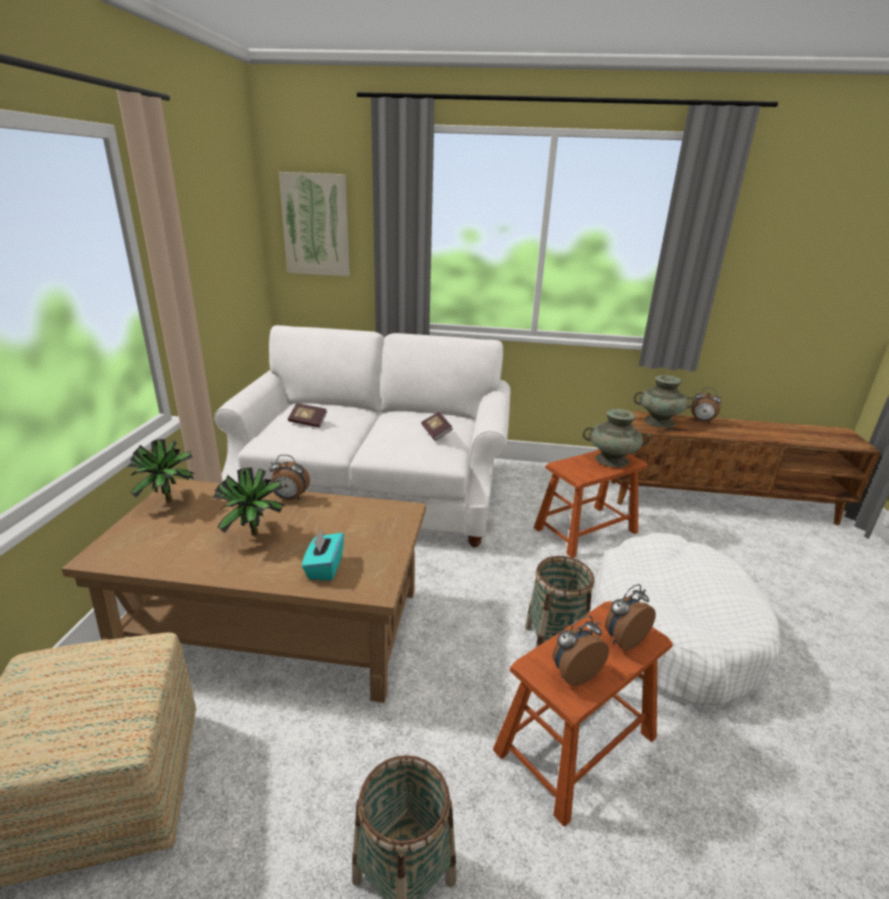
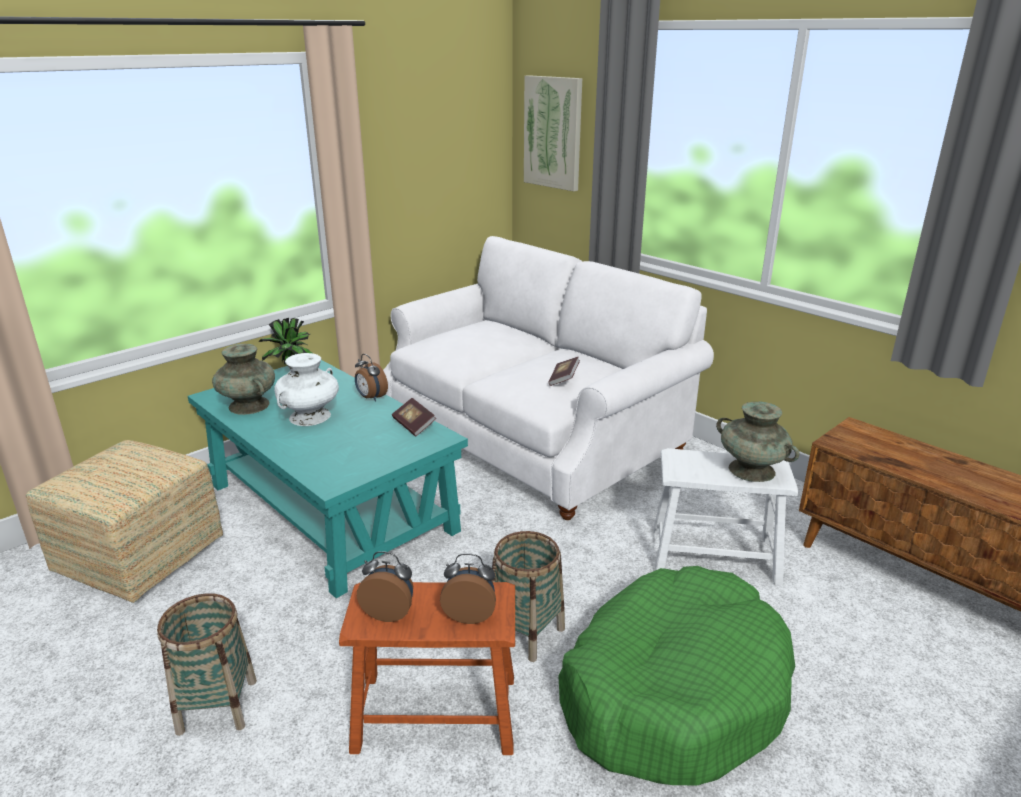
camera: 40 degrees right, 0 degrees up
(255, 537) = (309, 417): potted plant -> white vase
(276, 623) = (332, 507): brown coffee table -> turquoise coffee table
(308, 422) = (463, 338): book -> book (414, 425)
(324, 568) = (321, 455): turquoise tissue box -> none
(585, 530) = (714, 554): brown stool -> white stool
(659, 422) = (886, 447): turquoise vase -> turquoise vase (249, 406)
(673, 630) = (672, 691): white dog bed -> green dog bed
(701, 421) = (963, 466): alarm clock -> none

